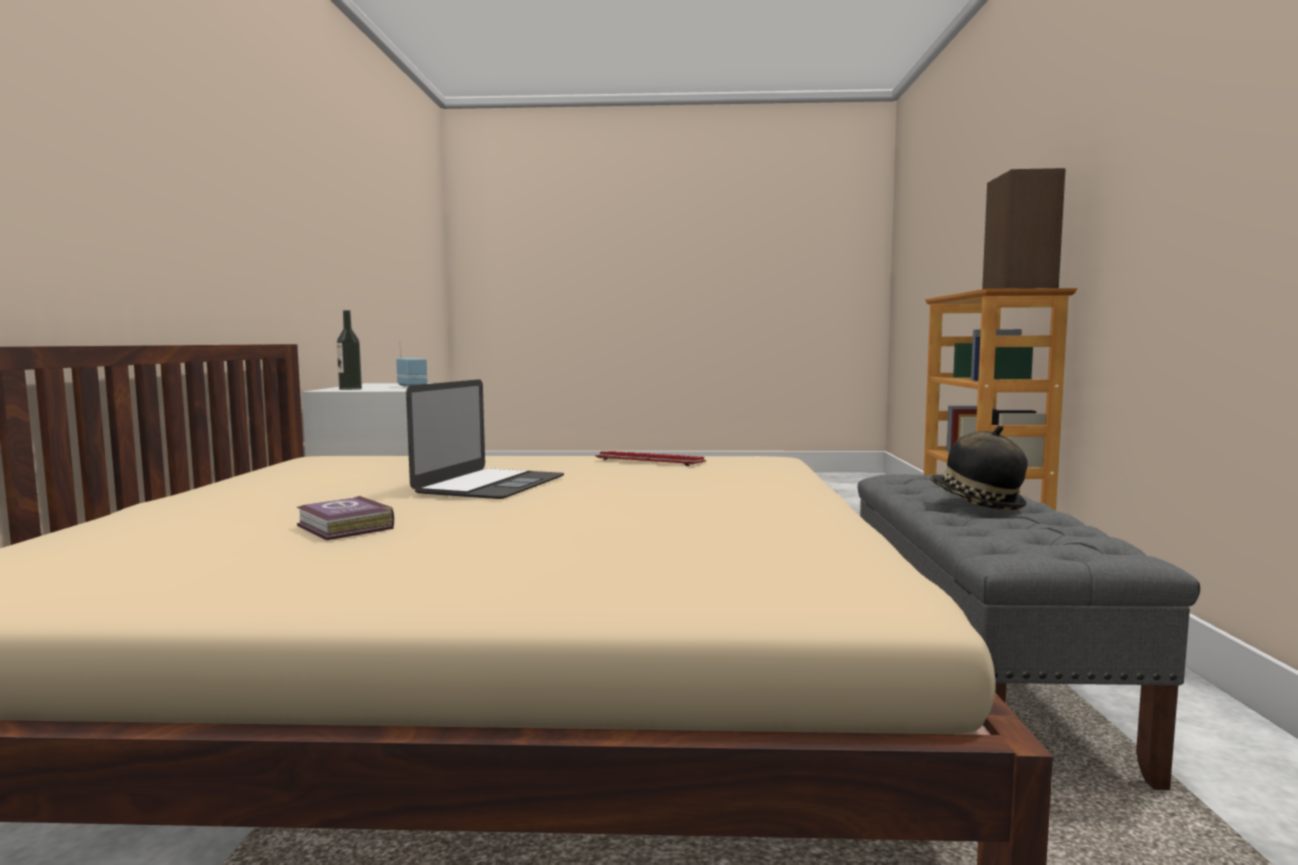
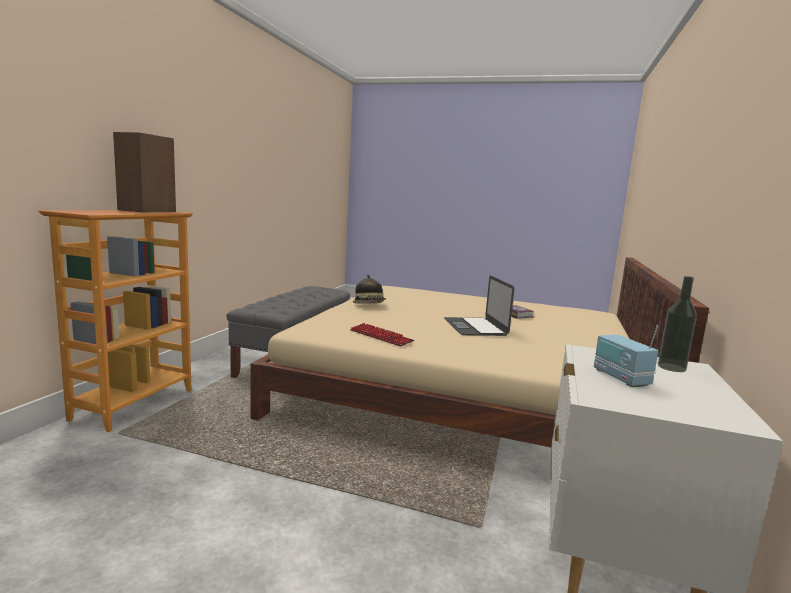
camera: 165 degrees left, 5 degrees up
(490, 484) = (475, 327): laptop -> laptop turned 45 degrees counterclockwise
(976, 503) = (294, 298): hat -> hat (369, 305)

